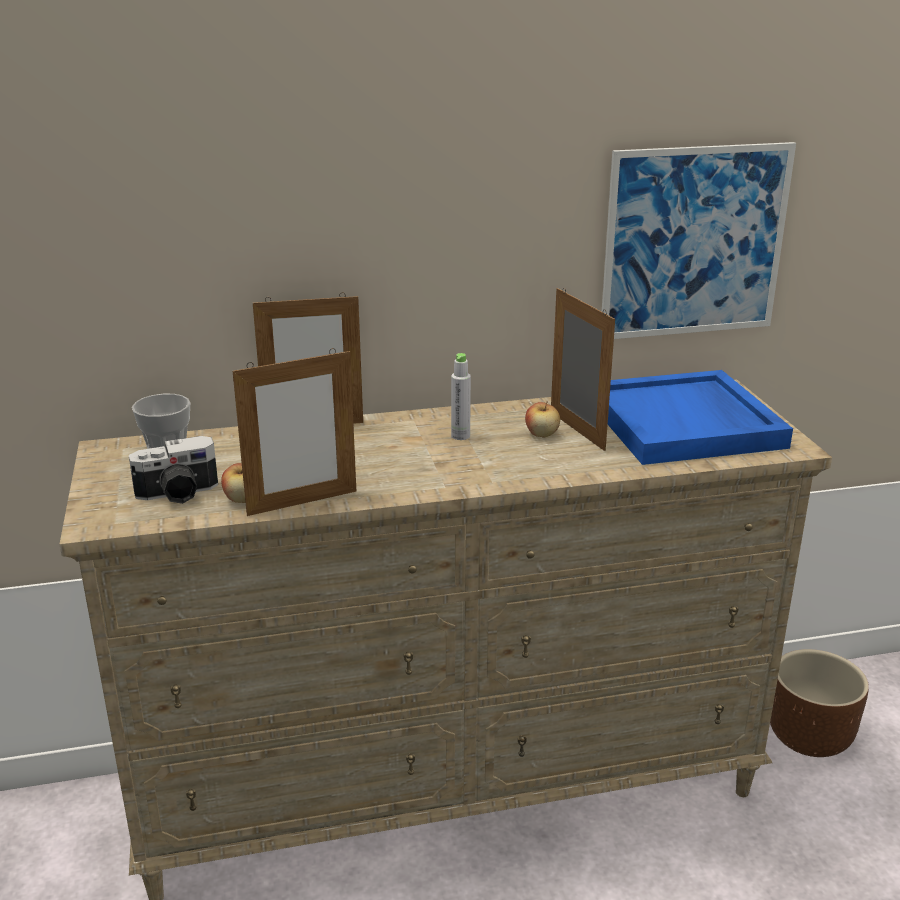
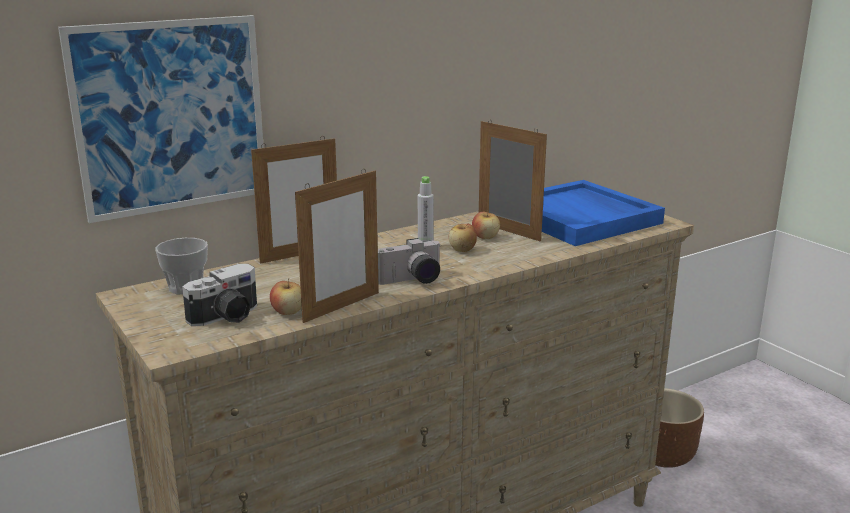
camera: 20 degrees left, 5 degrees down
(405, 482) = (412, 281): none -> camera
(499, 448) = (462, 250): none -> apple
(694, 242) = (556, 84): picture -> picture (171, 117)

